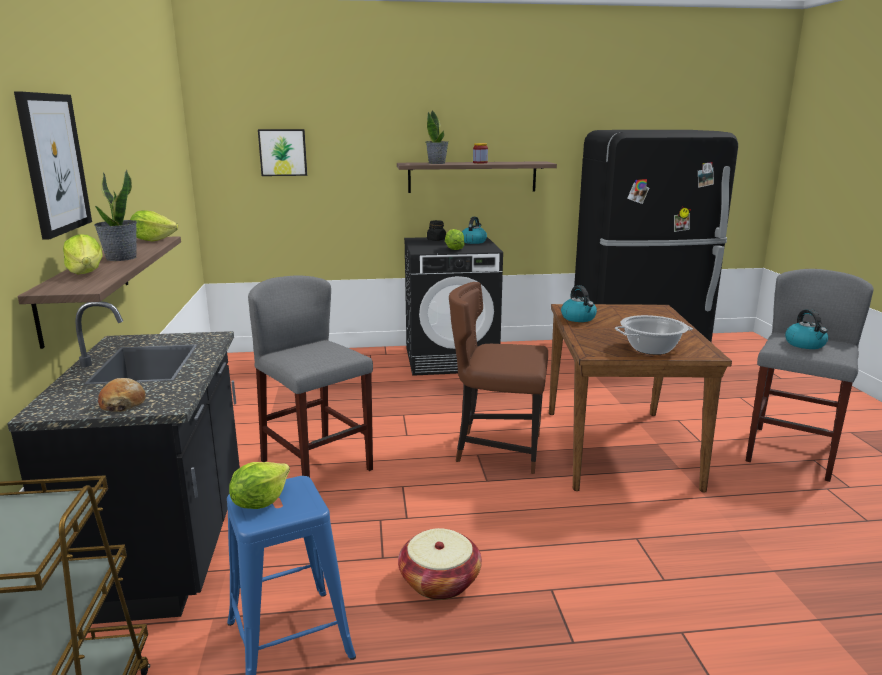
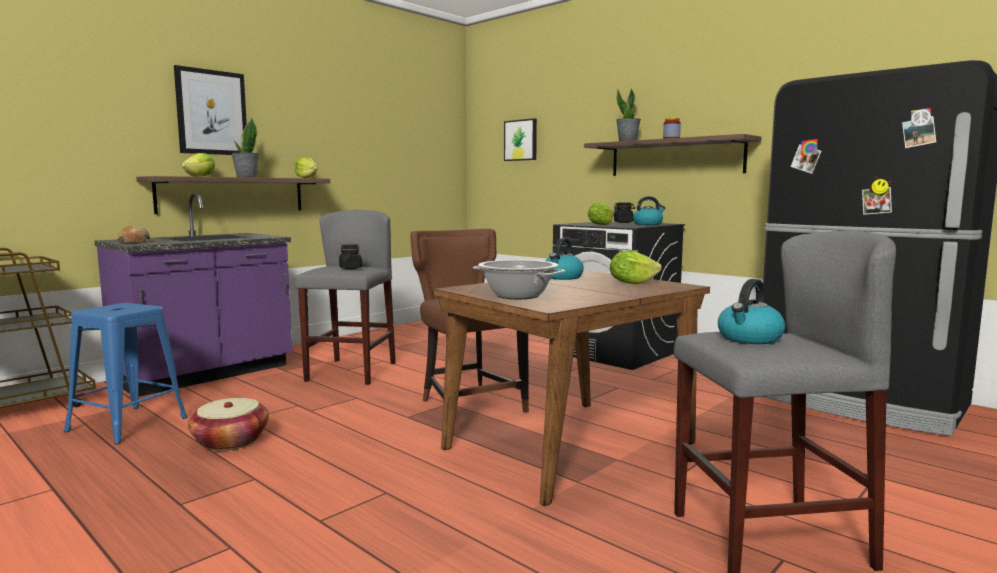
camera: 50 degrees right, 10 degrees down
(167, 547) = (205, 374): black counter -> purple counter
(260, 502) = (114, 306): lettuce -> lettuce (632, 283)
(332, 352) = (350, 268): none -> black jar

